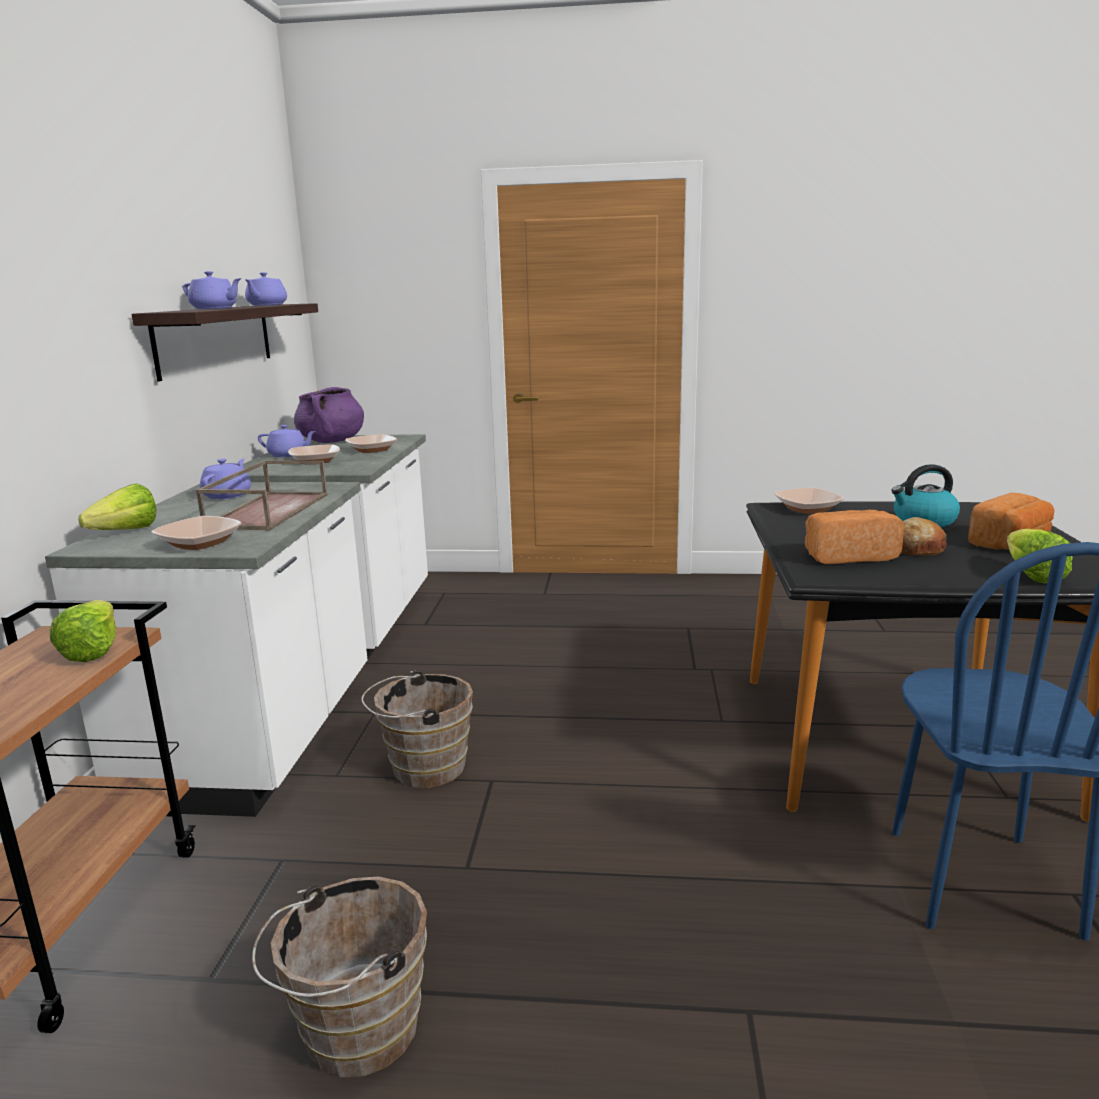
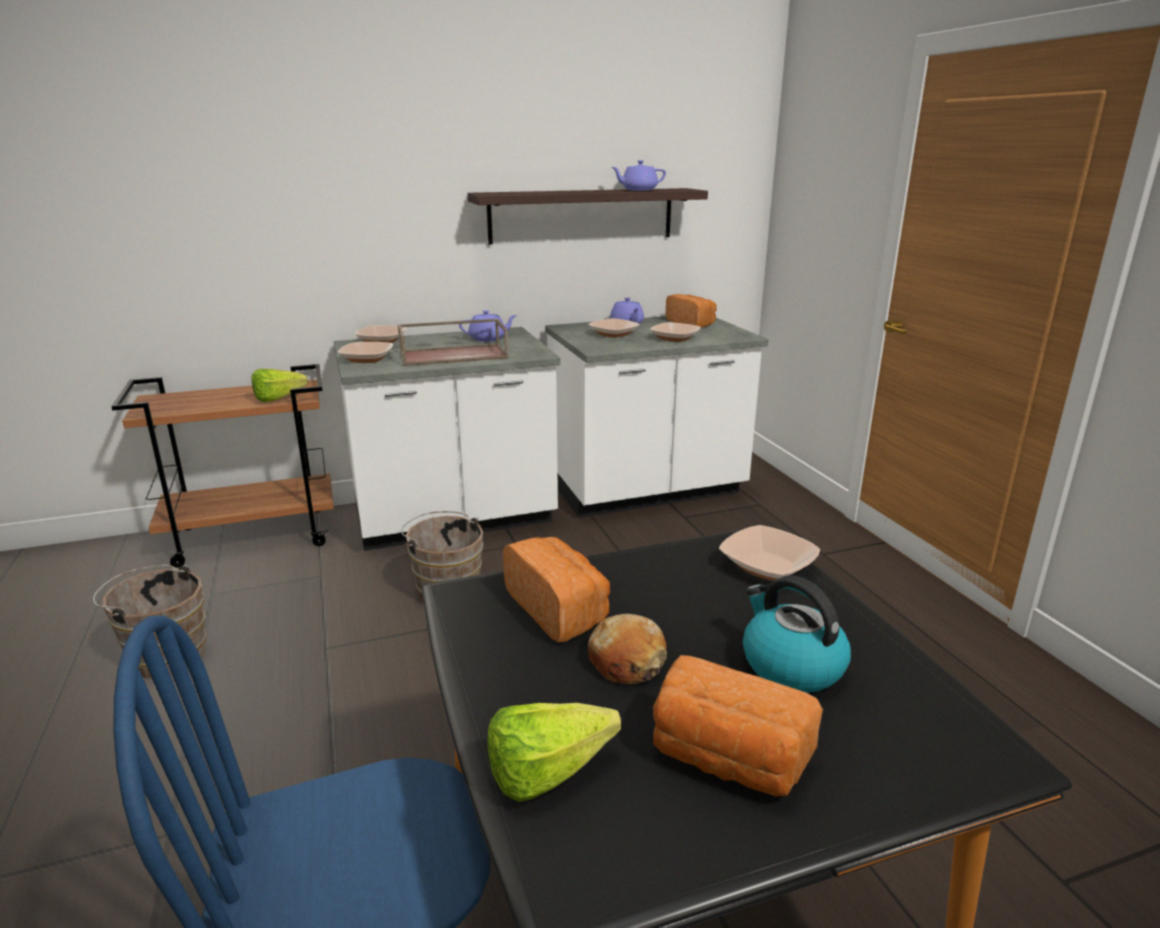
camera: 65 degrees right, 5 degrees up
(119, 533) = (382, 341): lettuce -> bowl
(215, 308) = (550, 192): purple teapot -> none
(332, 441) = (691, 323): purple cooking pot -> bread

